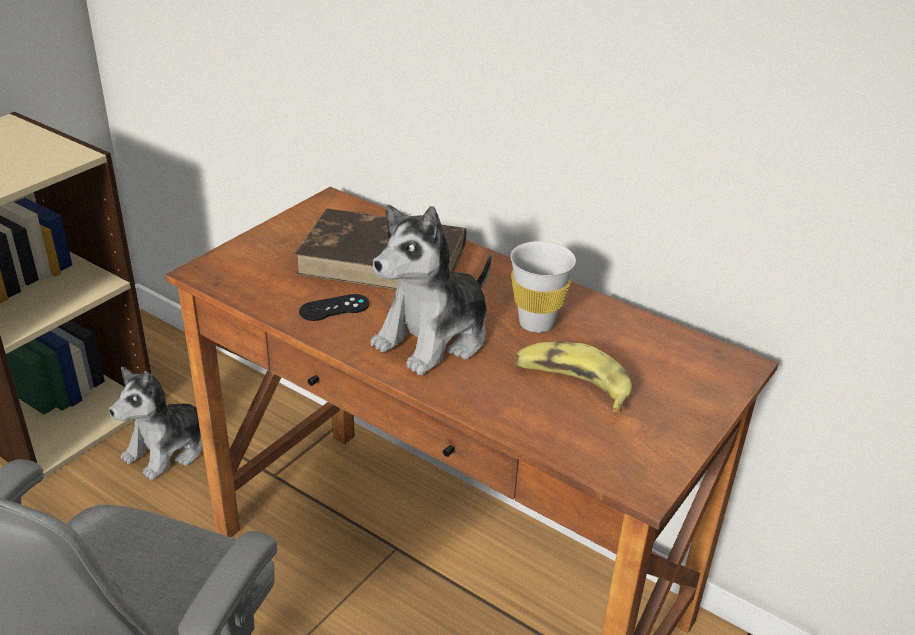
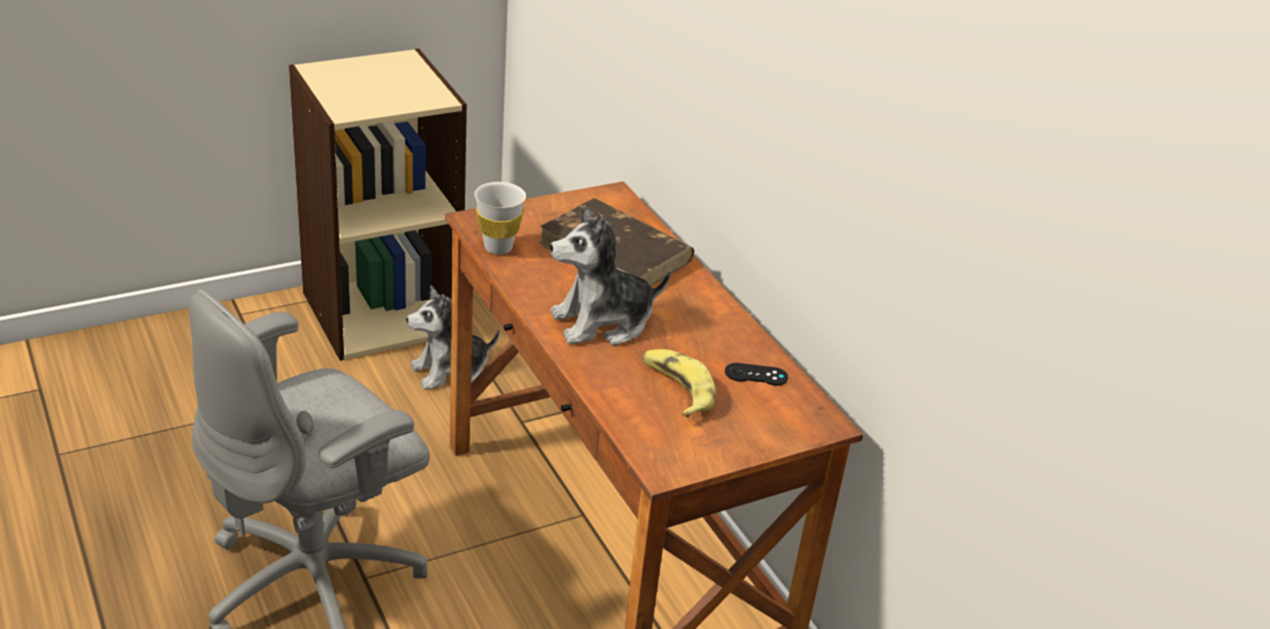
camera: 25 degrees right, 0 degrees up
(334, 308) = (547, 277): black game controller -> black game controller (756, 375)
(536, 323) = (691, 339): white cup -> white cup (498, 248)

